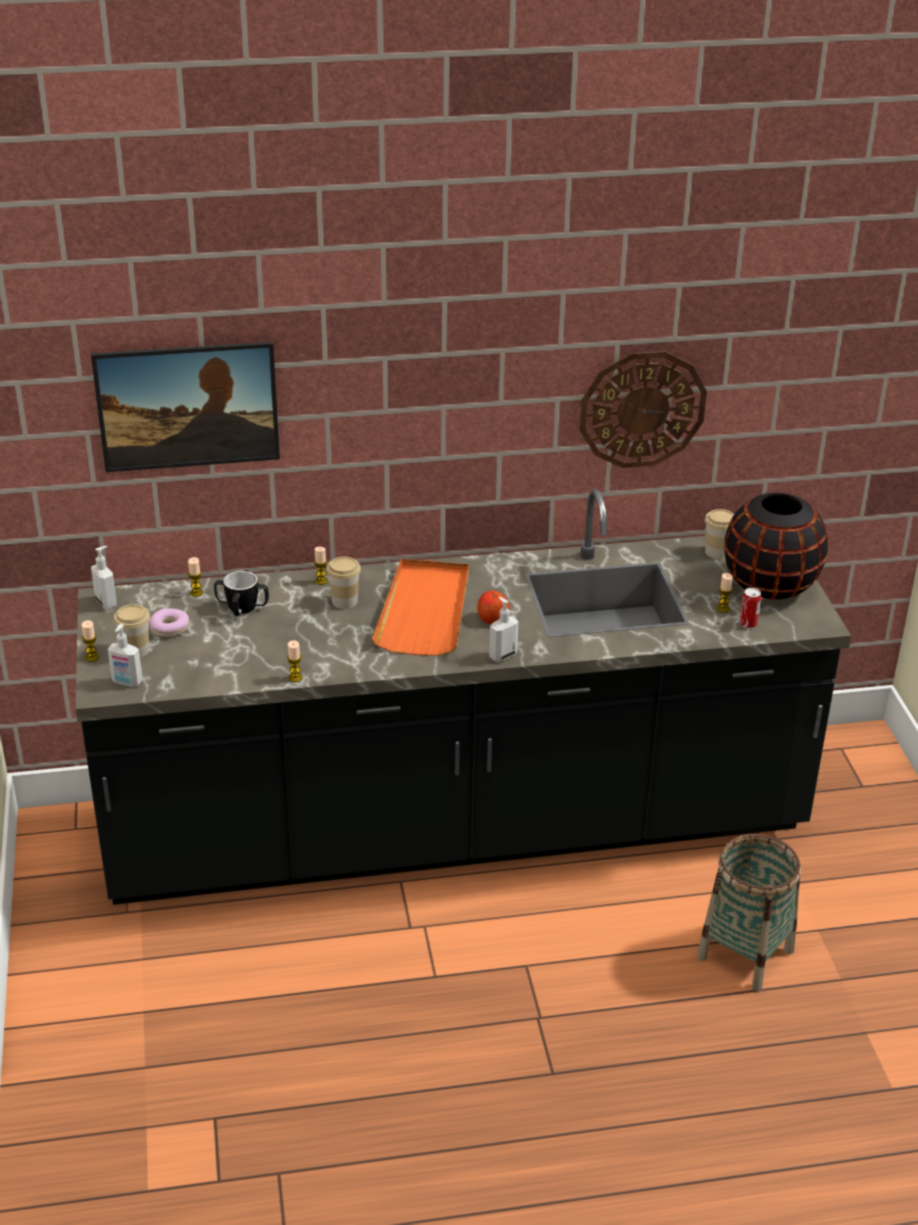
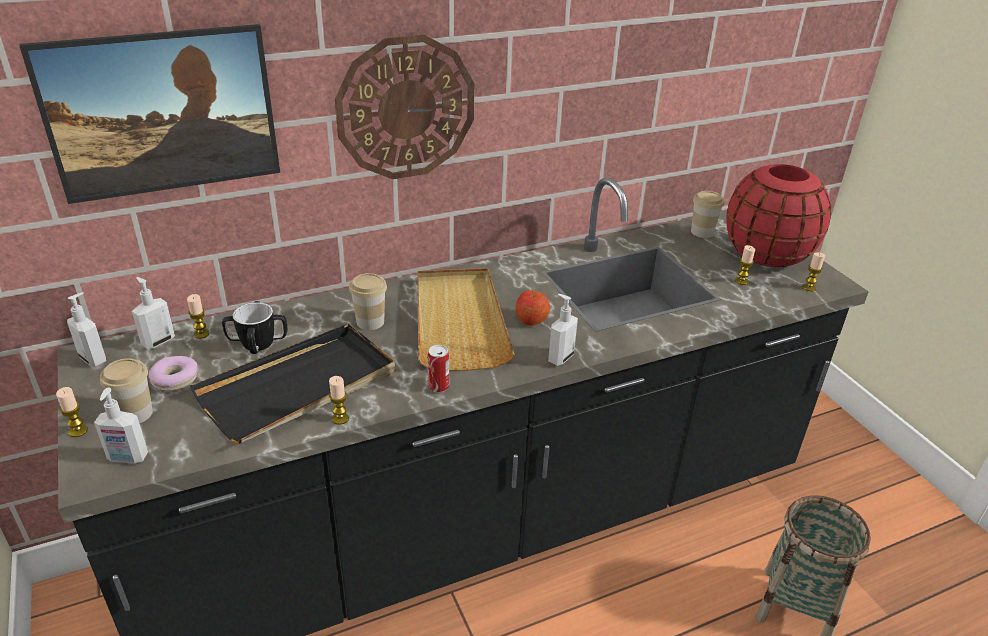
camera: 15 degrees left, 0 degrees up
(159, 595) = (158, 342): none -> soap dispenser
(268, 648) = (299, 387): none -> black tray
(321, 581) = (338, 304): candle -> candle (809, 287)
(425, 611) = (459, 321): orange tray -> beige tray
(642, 409) = (638, 95): wall clock -> wall clock (406, 108)
(748, 623) = (773, 292): can -> can (438, 386)
(769, 585) = (766, 255): black vase -> red vase

